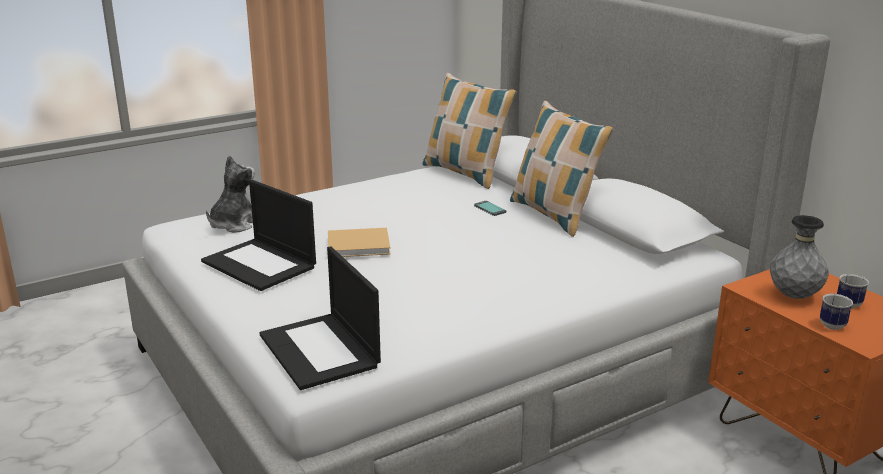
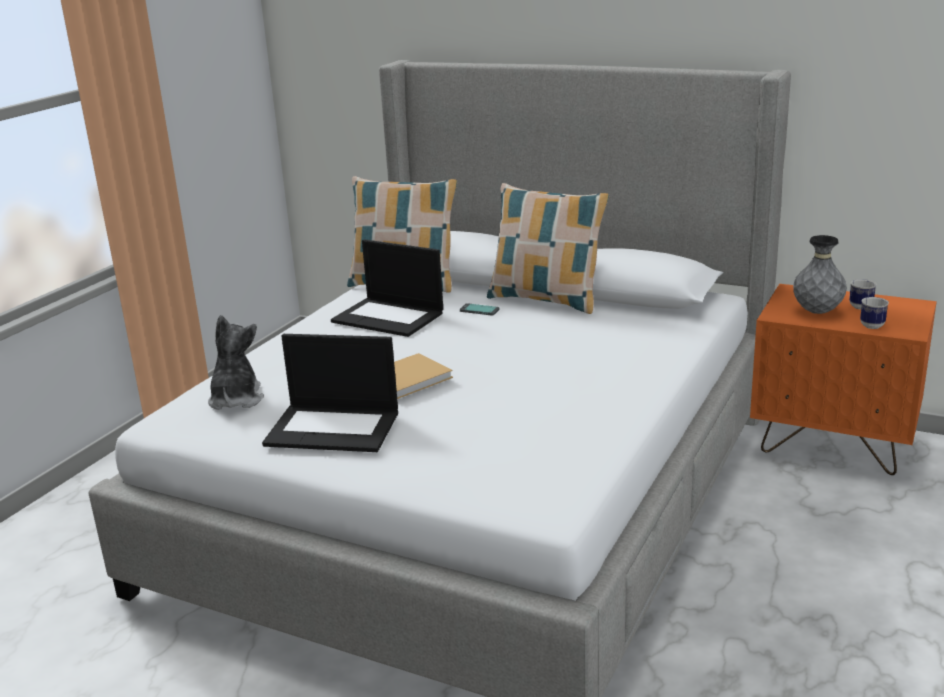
camera: 30 degrees left, 0 degrees up
(320, 351) = (524, 484): laptop -> laptop (389, 317)

